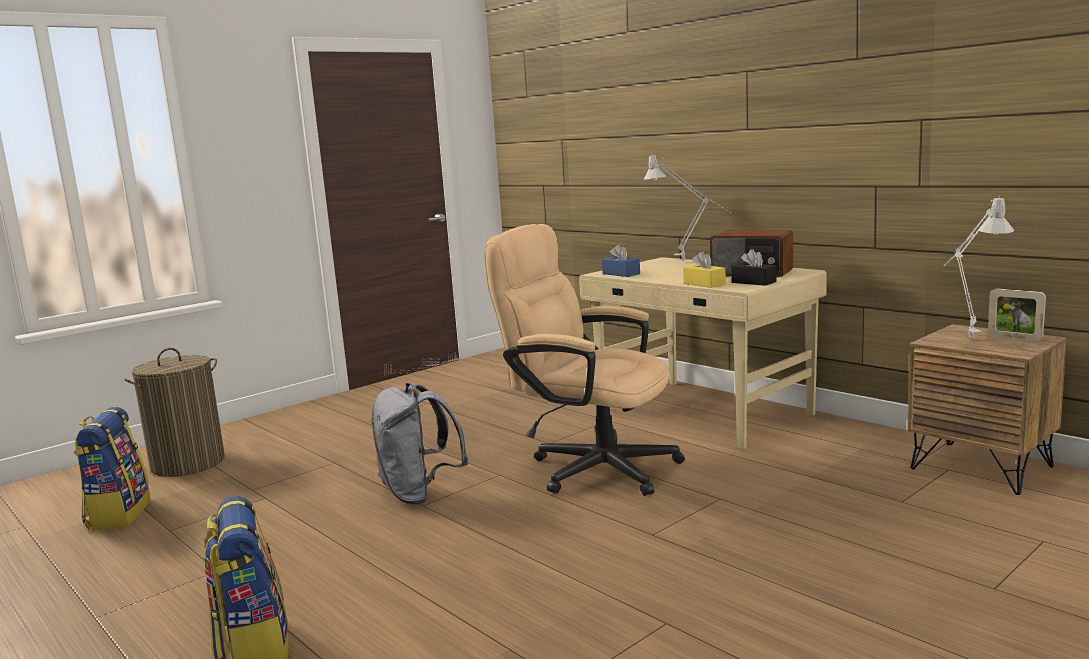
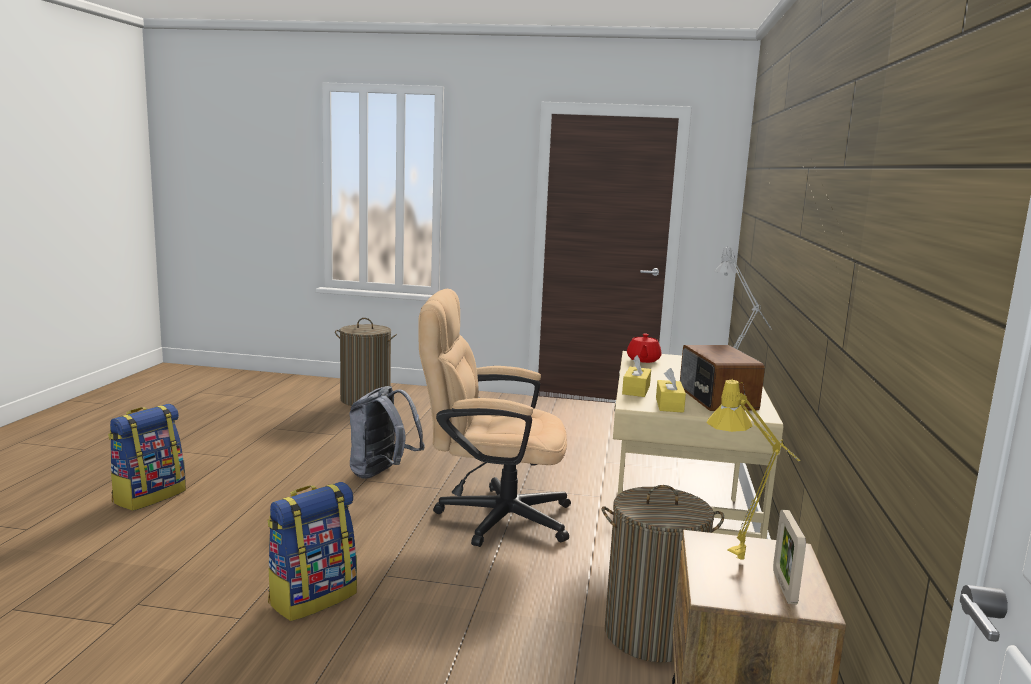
camera: 50 degrees right, 0 degrees up
(118, 514) = (283, 410): backpack -> backpack (312, 598)
(591, 467) = (491, 516): beige office chair -> beige office chair turned 75 degrees counterclockwise
(621, 274) = (643, 360): blue tissue box -> red teapot
(753, 282) = (669, 405): black tissue box -> yellow tissue box
(844, 459) = (651, 634): none -> laundry basket
(967, 338) = (746, 558): grey table lamp -> yellow table lamp

